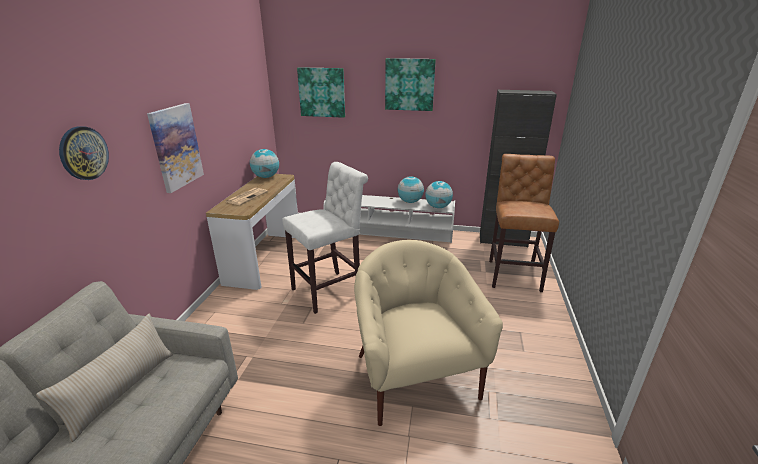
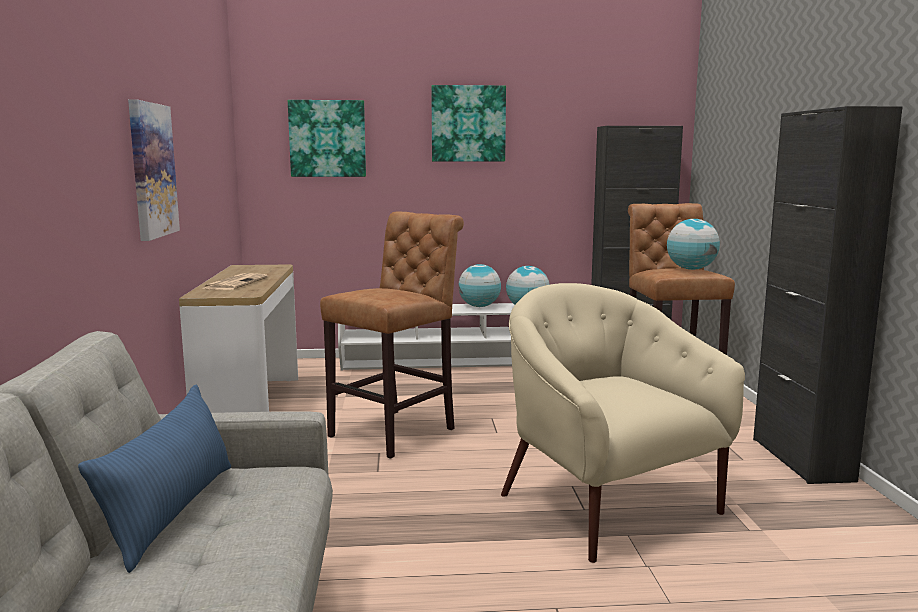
camera: 15 degrees left, 15 degrees down
(83, 153) = (68, 123): wall clock -> none
(122, 390) = (171, 512): beige pillow -> blue pillow
(266, 177) = (245, 267): globe -> globe (691, 269)
(330, 290) = (397, 431): white stool -> brown stool
(563, 358) = (801, 459): none -> black cabinet

